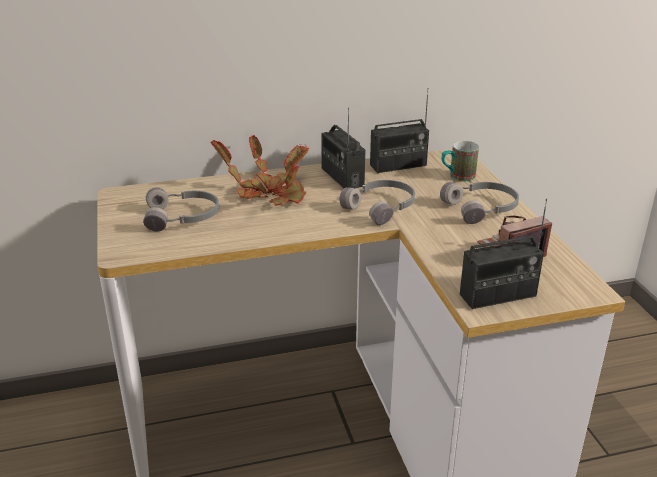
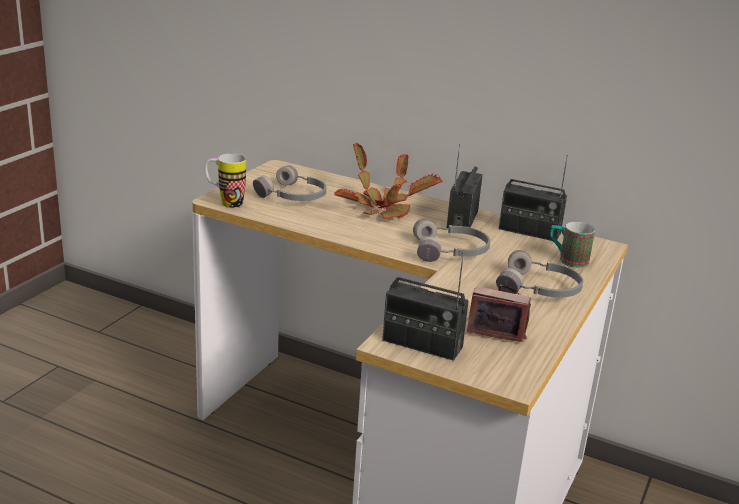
camera: 40 degrees right, 5 degrees down
(135, 253) = (225, 203): none -> mug

